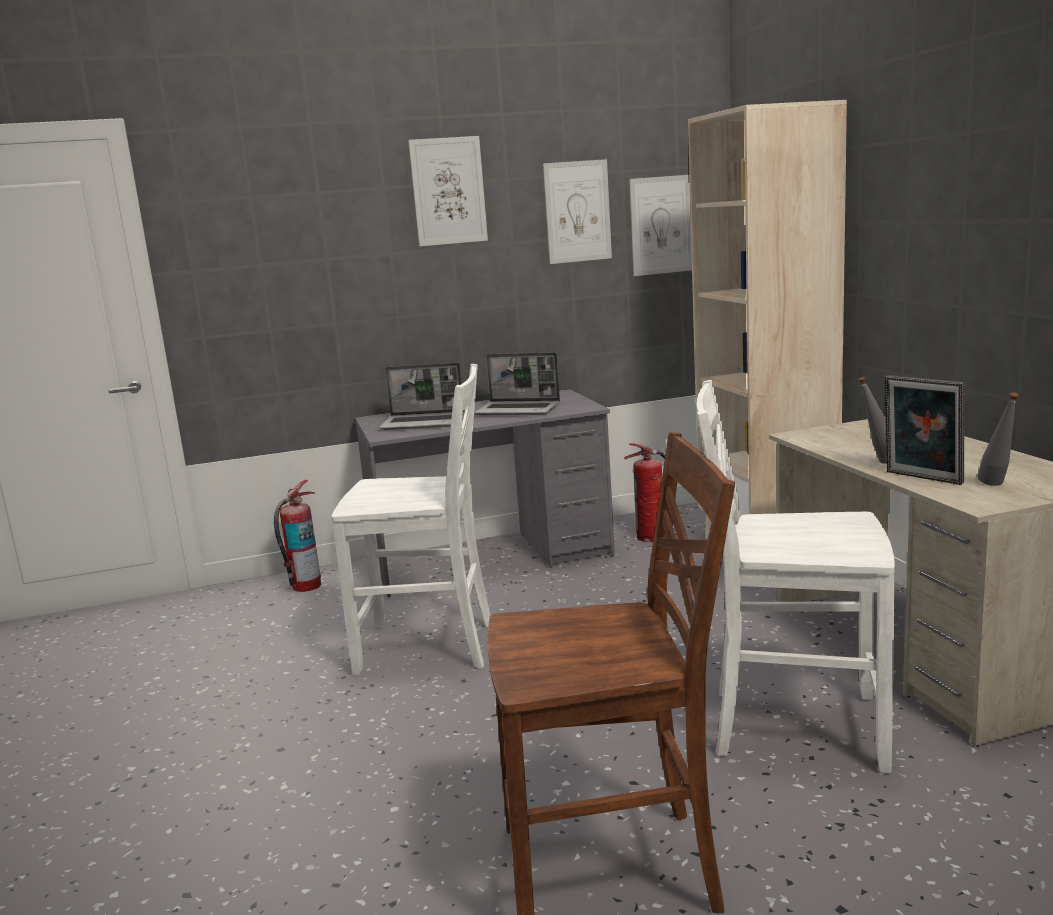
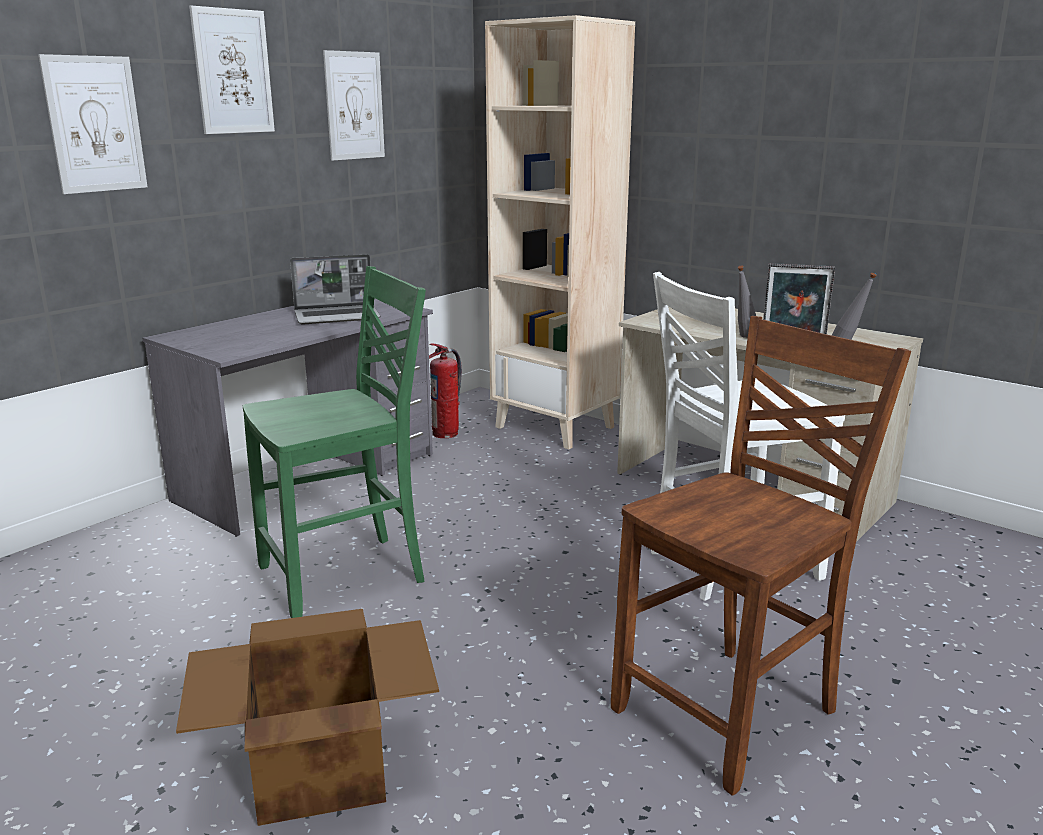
camera: 35 degrees left, 5 degrees up
(250, 791) = (317, 768): none -> cardboard box
(305, 586) = (114, 545): fire extinguisher -> none
(424, 423) = (250, 337): laptop -> none
(429, 647) = (346, 575): white chair -> green chair
(661, 225) = (423, 125): picture -> picture (95, 124)

